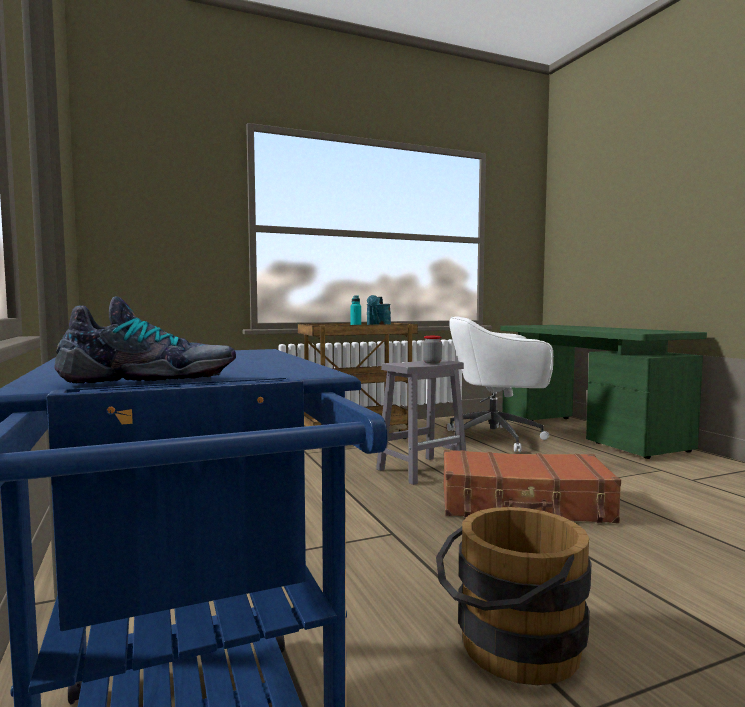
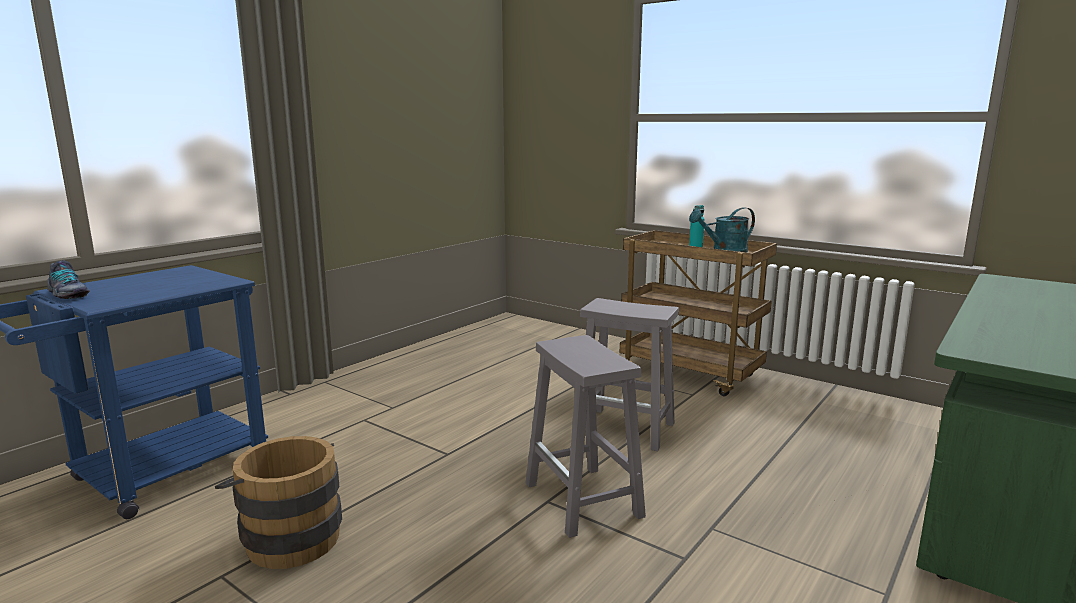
camera: 60 degrees right, 10 degrees up
(432, 363) = (636, 311): jar -> none
(497, 438) = (827, 443): white office chair -> none
(524, 504) = (584, 500): brown suitcase -> grey stool

